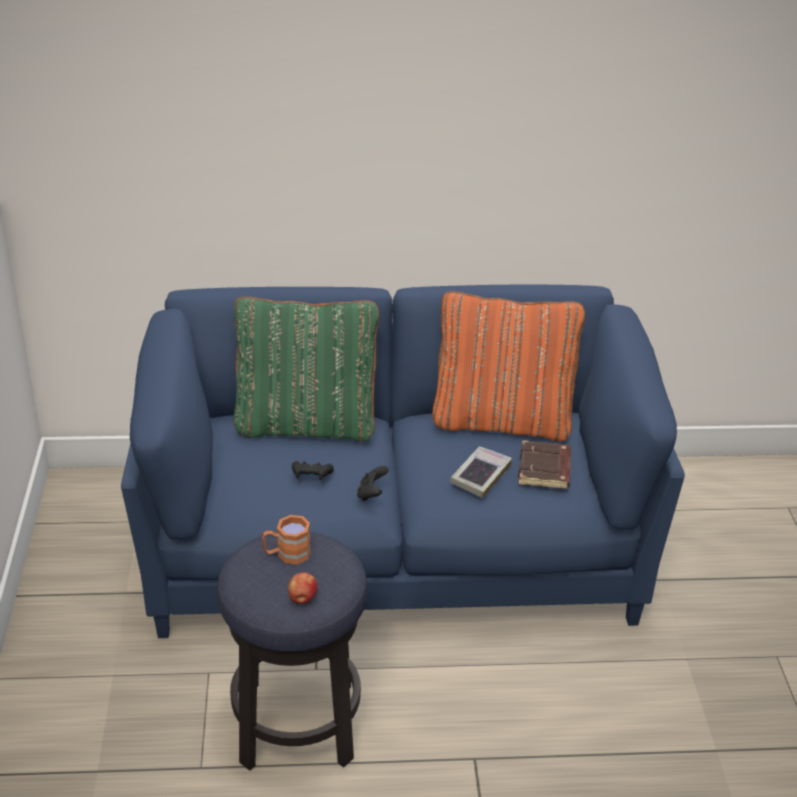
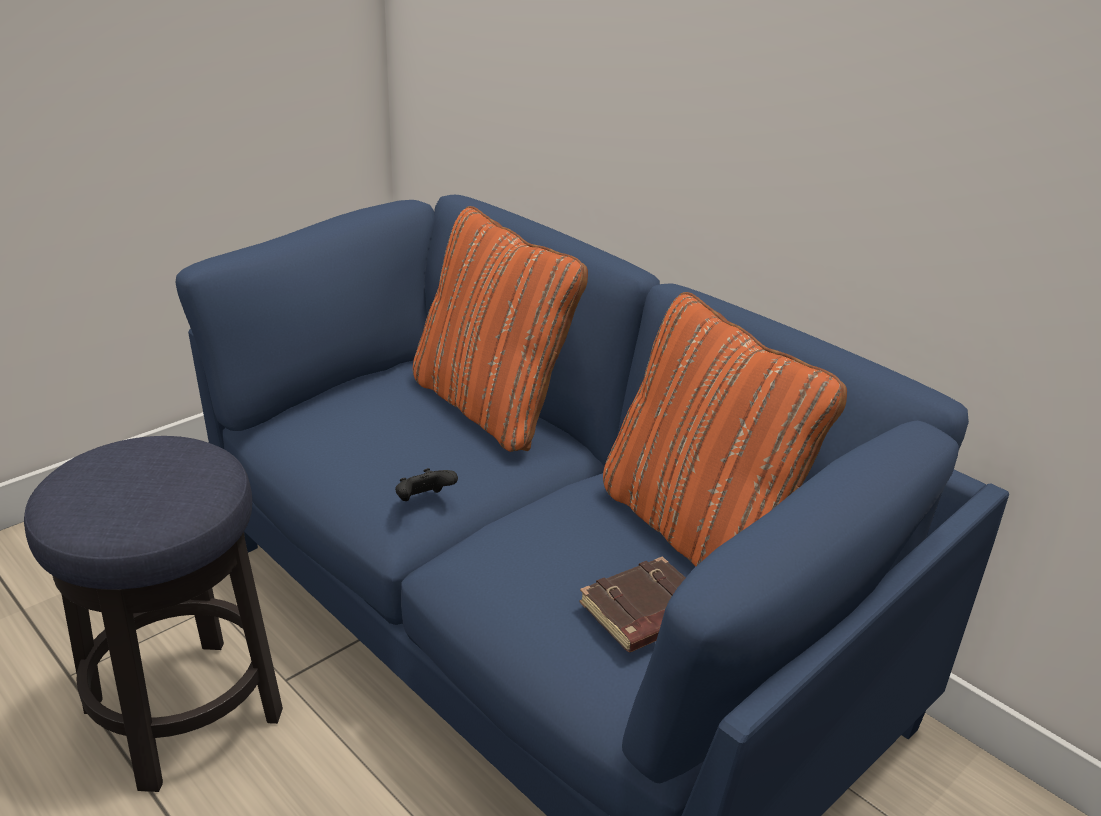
camera: 50 degrees right, 5 degrees down
(286, 554) = (167, 464): orange mug -> none
(302, 599) = (86, 508): apple -> none
(306, 424) = (492, 406): green pillow -> orange pillow
(311, 477) = (399, 446): black game controller -> none
(480, 475) = (558, 562): book -> none

